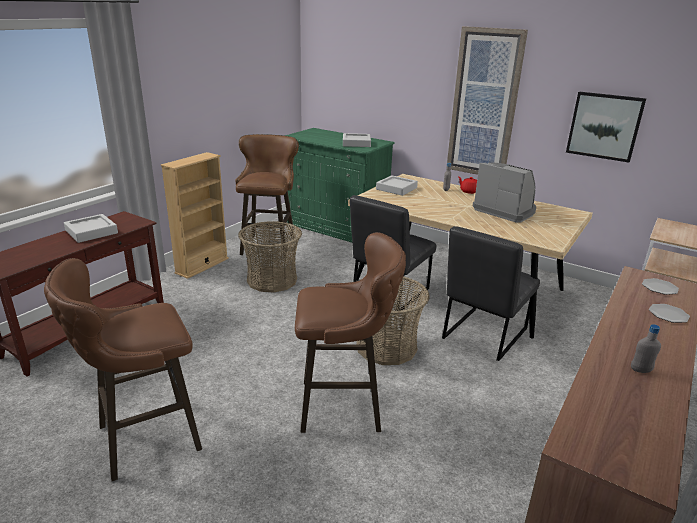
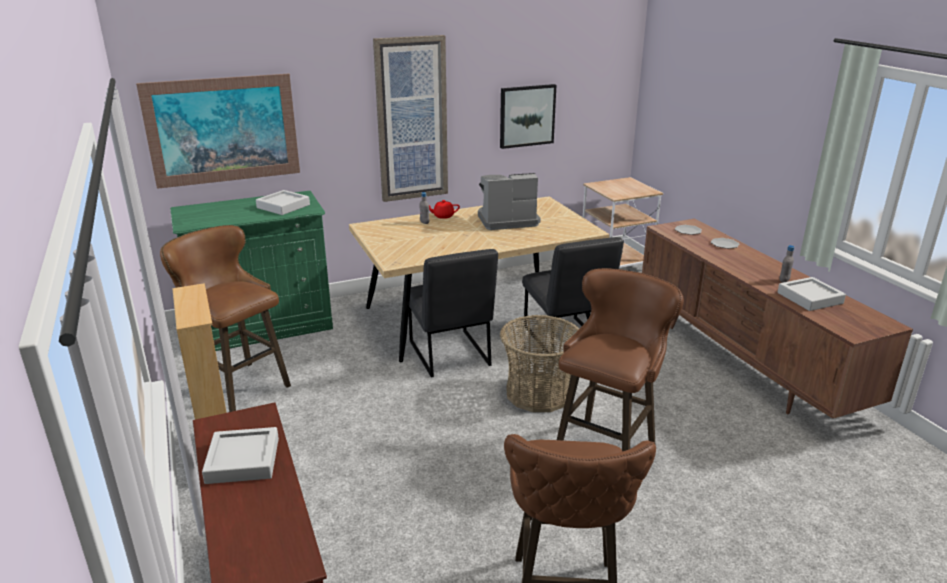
camera: 55 degrees left, 0 degrees up
(272, 280) = (331, 414): basket -> none
(350, 82) = (223, 130): none -> picture
(396, 188) = (388, 240): grey tray -> grey tray (809, 298)

